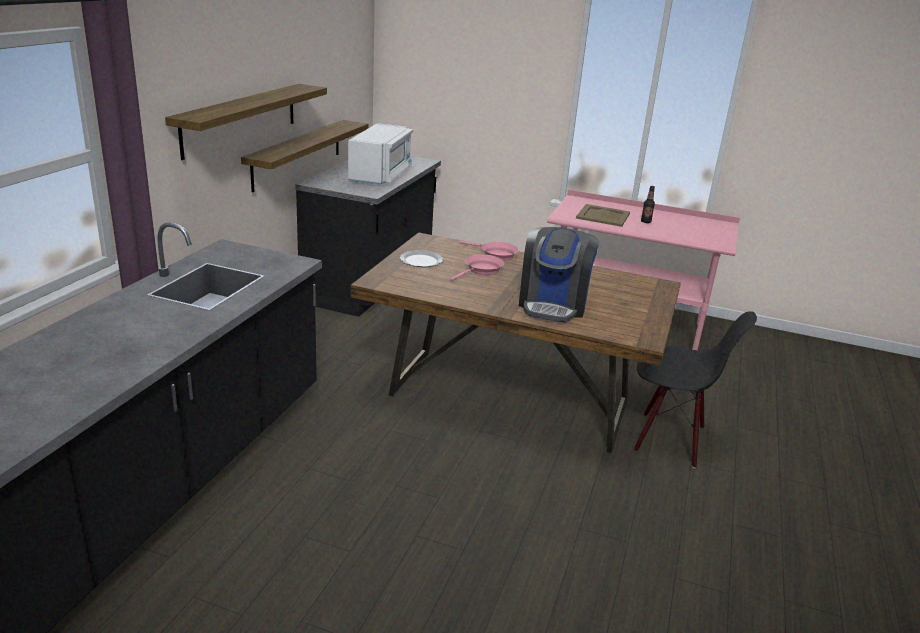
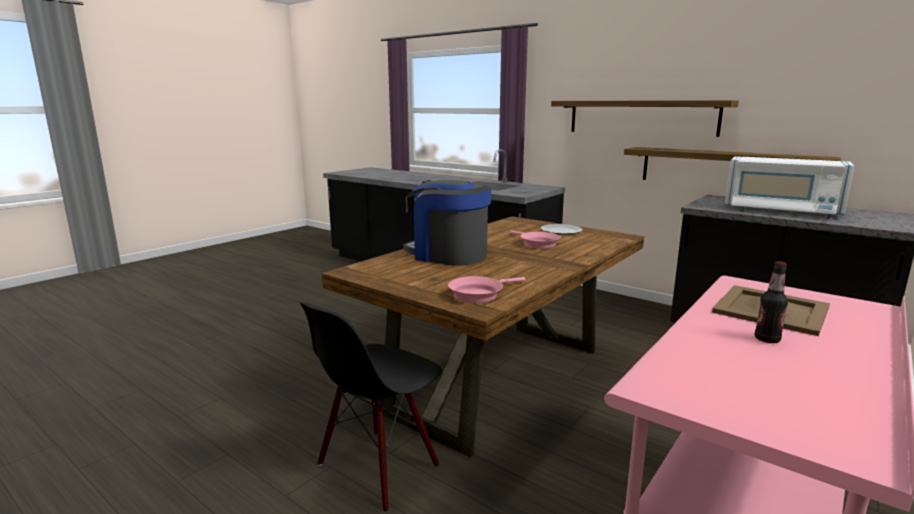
camera: 110 degrees right, 10 degrees down
(495, 255) = (582, 251): pink frying pan -> pink frying pan (479, 294)

